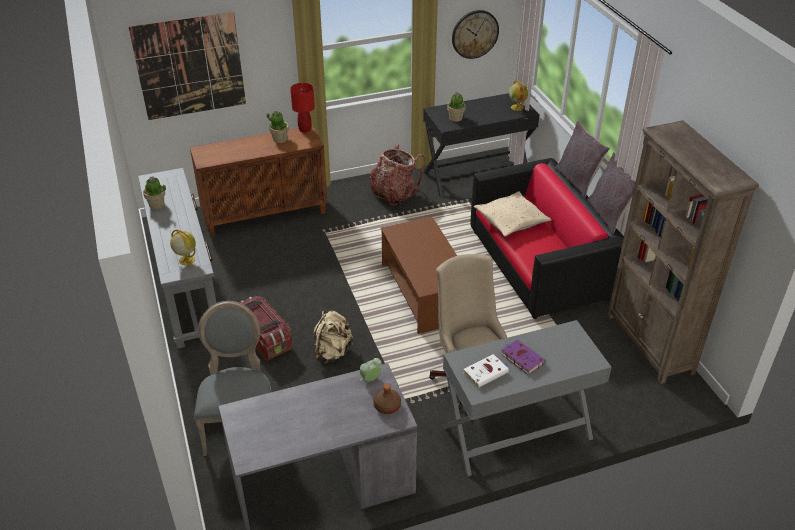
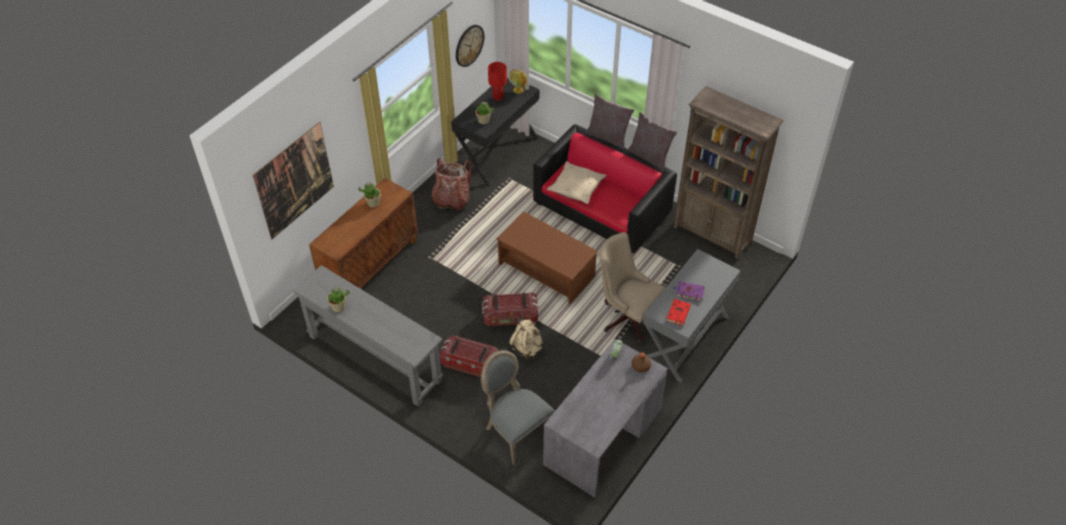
camera: 35 degrees left, 10 degrees up
(186, 260) = (412, 339): globe -> none
(305, 129) = (383, 184): red table lamp -> red table lamp (498, 97)
(346, 316) = (510, 317): none -> storage box
(486, 372) = (678, 313): white book -> red book

